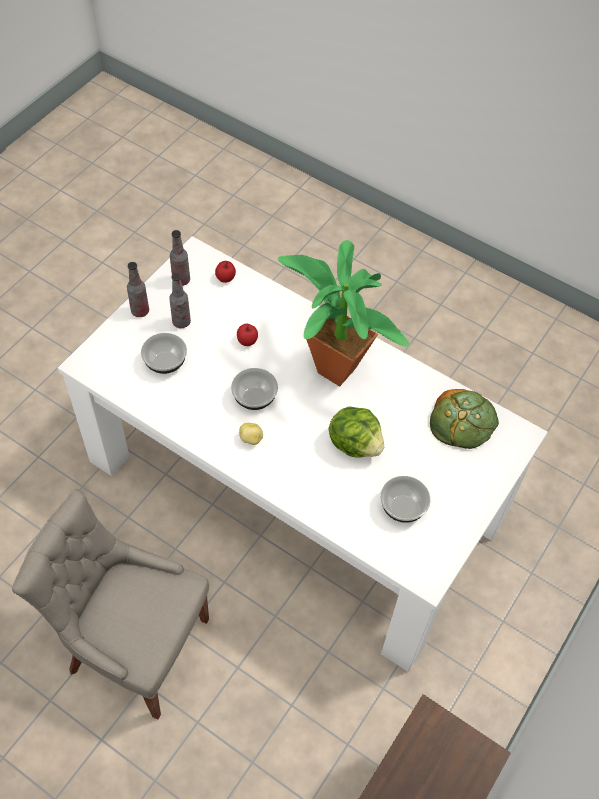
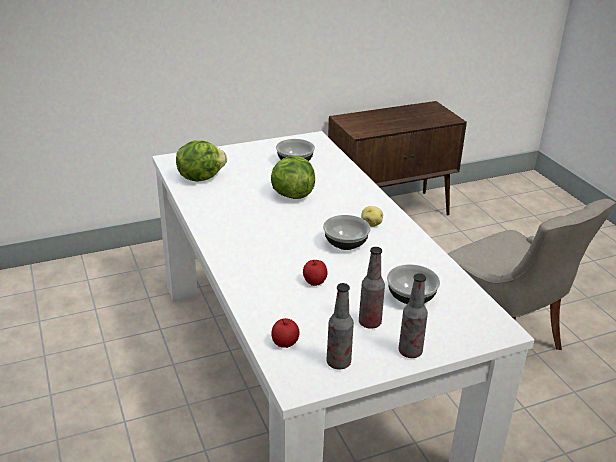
camera: 145 degrees left, 25 degrees down
(333, 364) = (254, 238): potted plant -> none
(462, 422) = (200, 177): bread -> lettuce

